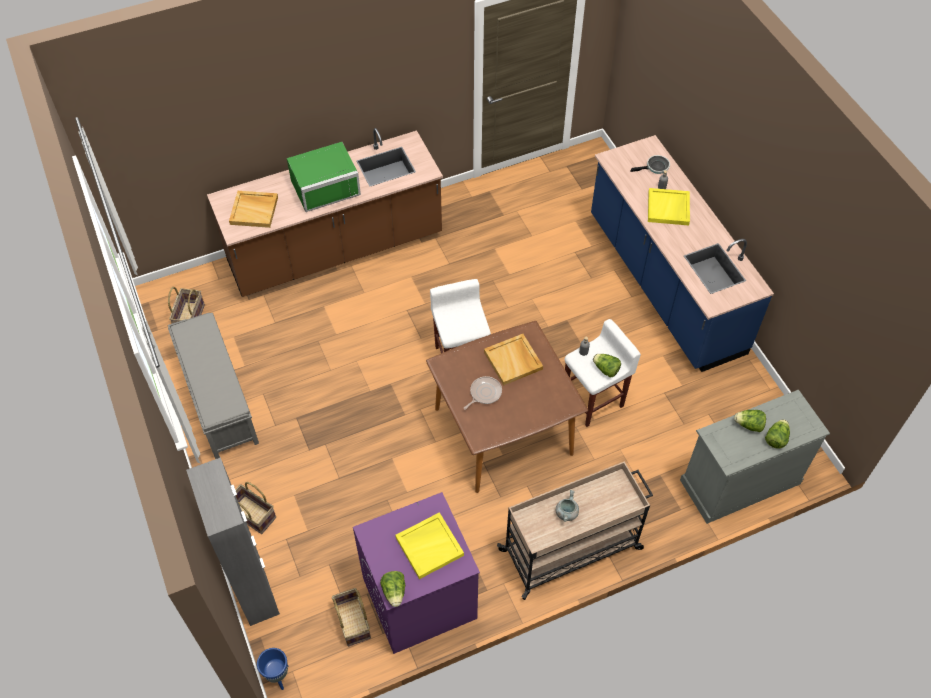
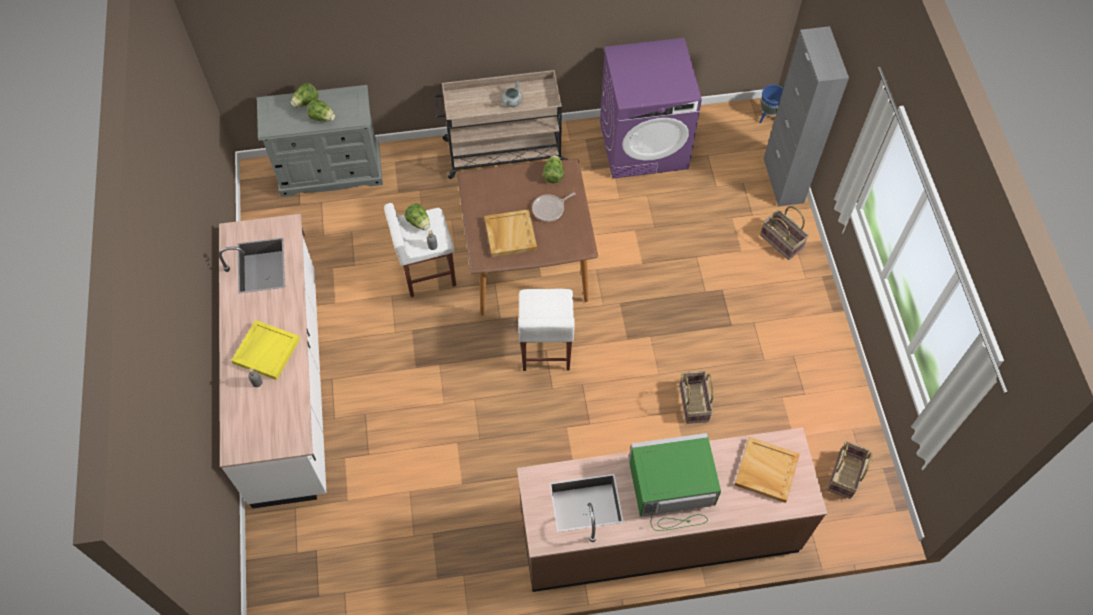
camera: 165 degrees left, 5 degrees up
(218, 398) = (812, 365): grey bench -> none
(353, 622) = (702, 140): basket -> basket (693, 403)
(394, 592) = (675, 47): lettuce -> lettuce (553, 175)
(429, 546) = (639, 71): yellow tray -> none
(655, 167) = (248, 413): frying pan -> none
(664, 284) = (288, 385): blue counter -> white counter

